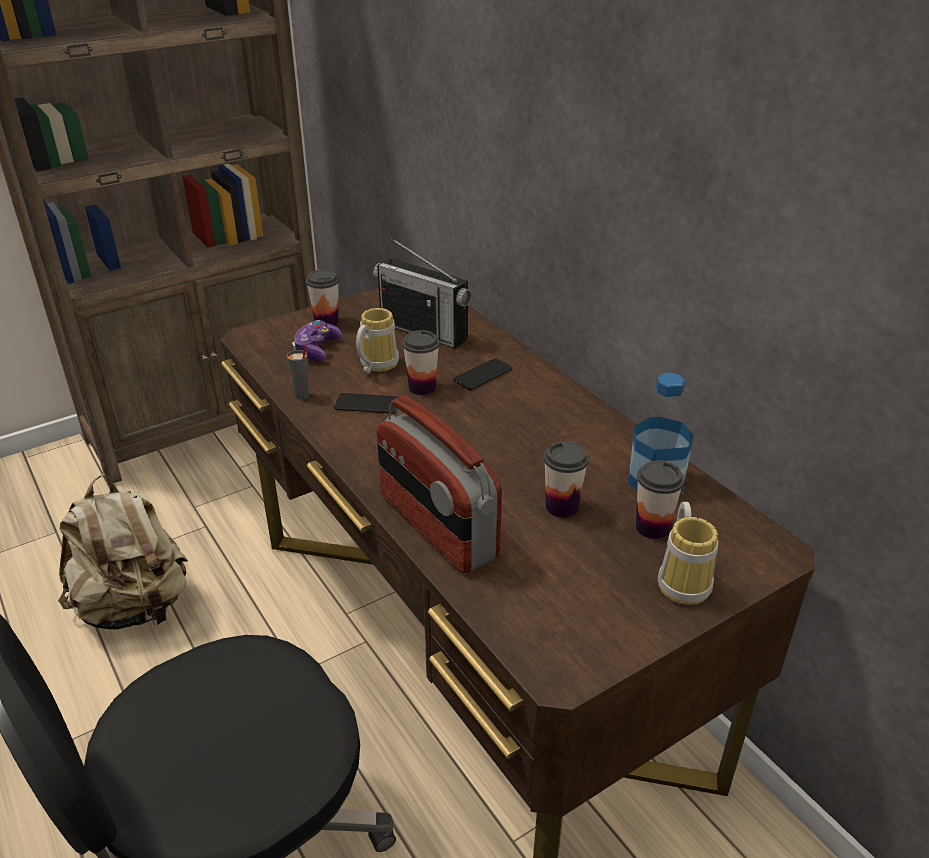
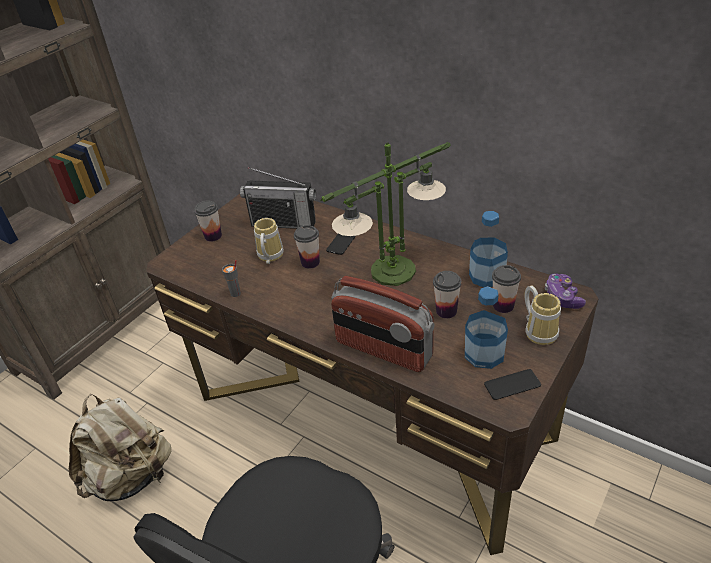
camera: 20 degrees left, 5 degrees up
(317, 350) = (221, 258): game controller -> game controller (562, 297)
(367, 404) = (283, 285): phone -> phone (512, 385)
(525, 431) = (393, 270): none -> table lamp
(576, 582) = (484, 353): none -> bottle

